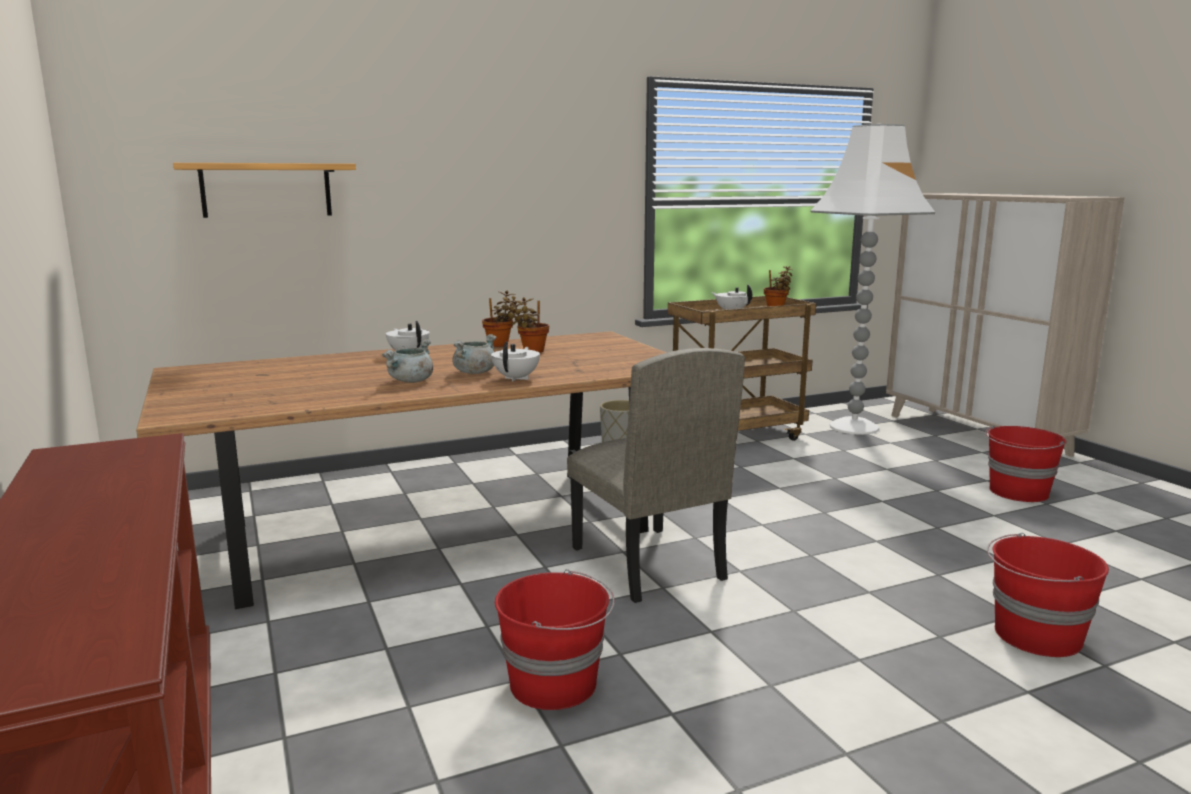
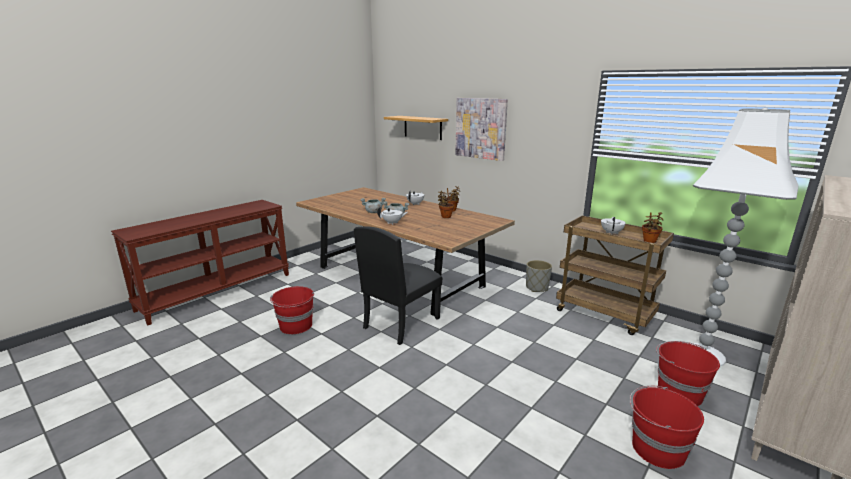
camera: 65 degrees right, 5 degrees up
(437, 180) = (481, 128): none -> picture
(646, 563) = (401, 323): beige chair -> black chair
(1035, 636) = (396, 453): red bucket -> red bucket (678, 392)

